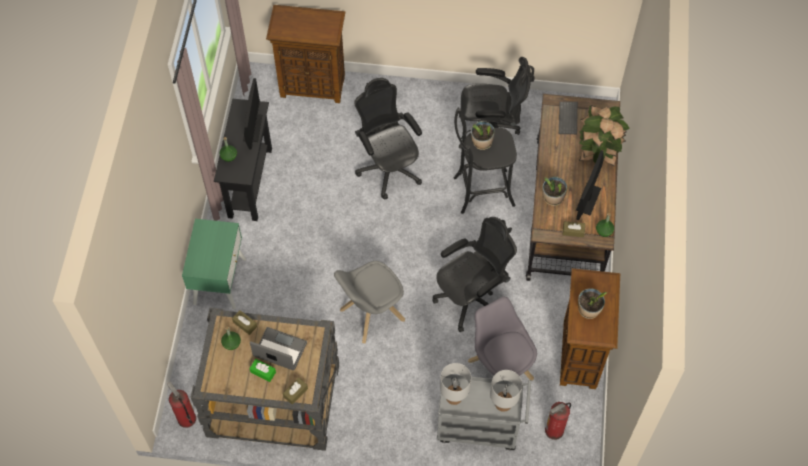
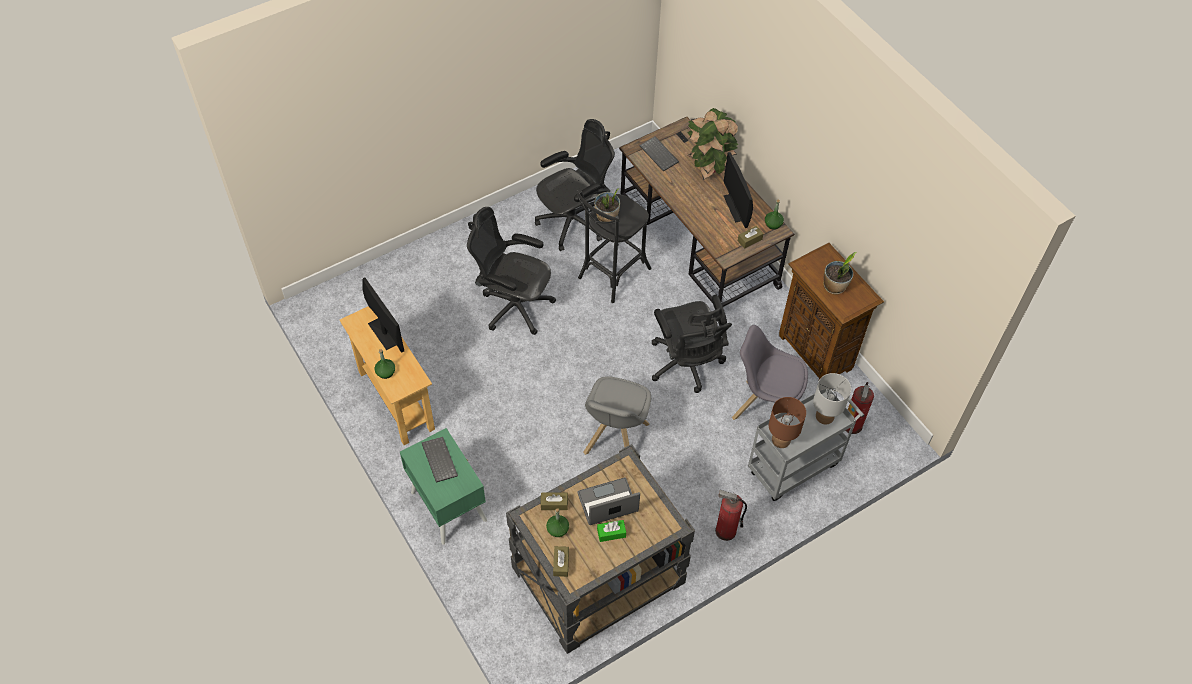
camera: 40 degrees left, 5 degrees down
(186, 418) = (533, 651): fire extinguisher -> fire extinguisher (725, 531)
(214, 241) = (438, 460): none -> keyboard
(250, 182) = (396, 400): black console table -> beige console table
(295, 392) = (658, 529): brown tissue box -> brown tissue box (561, 563)
(313, 87) = (379, 280): brown cabinet -> none
(454, 397) = (781, 440): grey table lamp -> brown table lamp
(472, 297) = (686, 365): office chair -> office chair turned 150 degrees clockwise
(553, 198) = (708, 224): potted plant -> none

